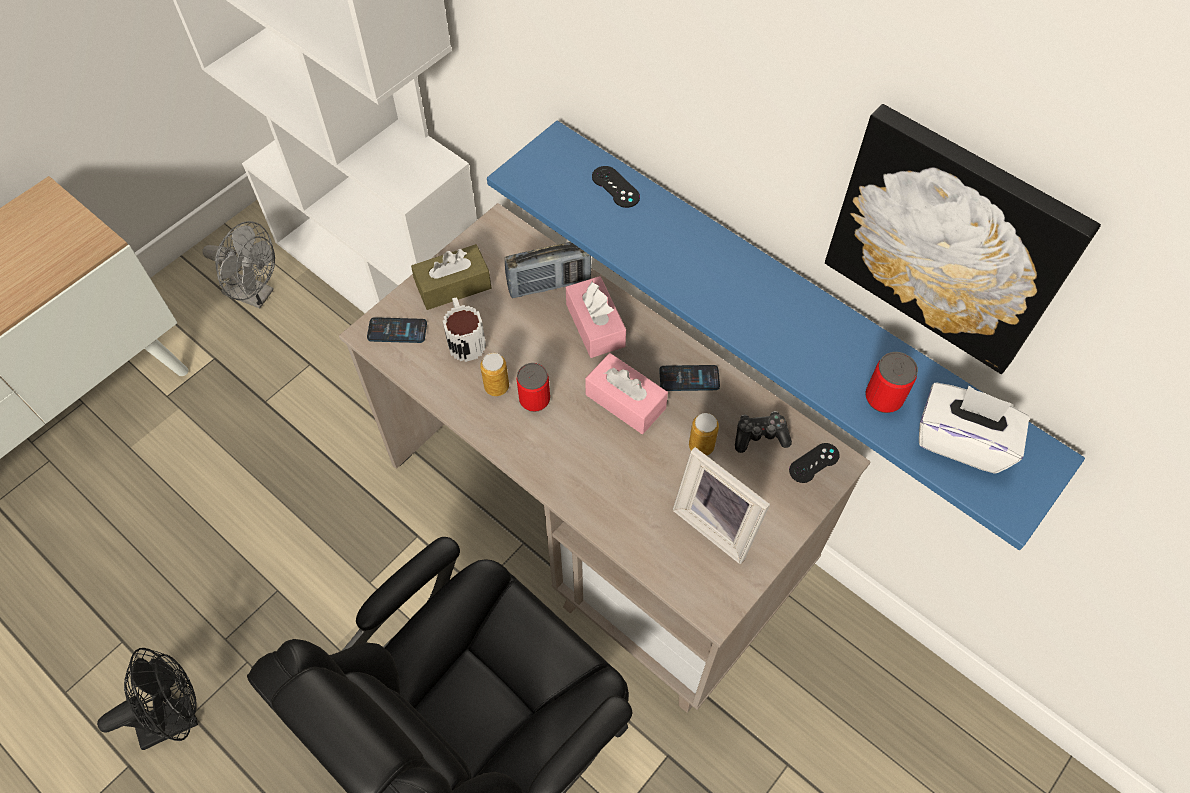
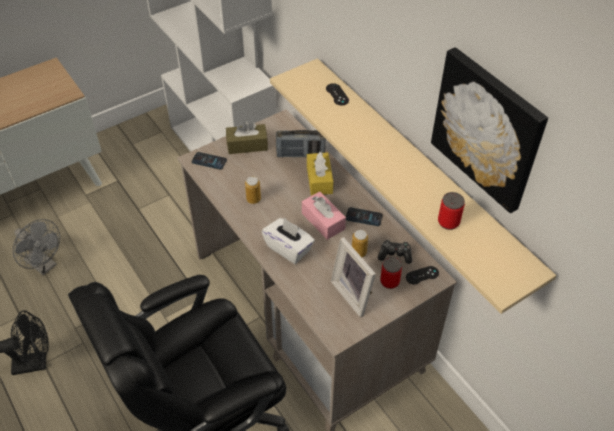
camera: 15 degrees right, 10 degrees down
(256, 294) = (151, 152): grey fan -> grey fan (44, 265)
(464, 338) = (244, 172): mug -> none
(534, 399) = (272, 210): can -> can (389, 281)
(595, 325) = (319, 180): pink tissue box -> yellow tissue box
(785, 303) = (417, 173): blue shelf -> beige shelf
(962, 440) = (486, 251): white tissue box -> white tissue box (288, 248)

